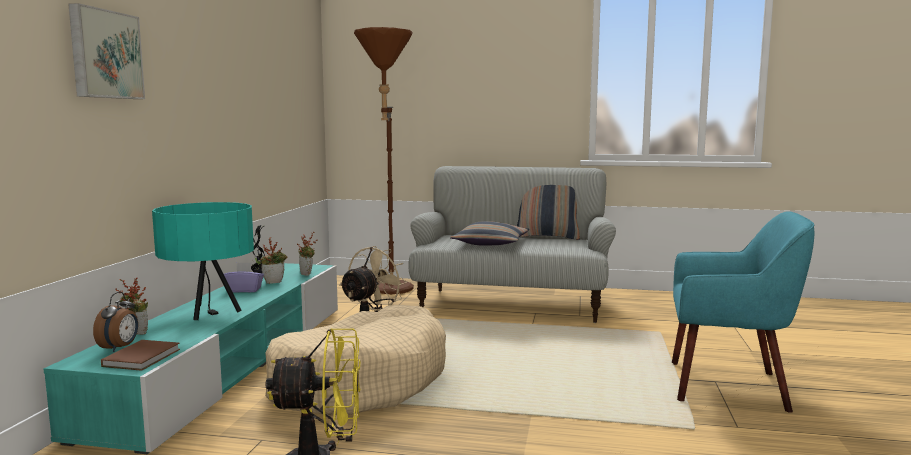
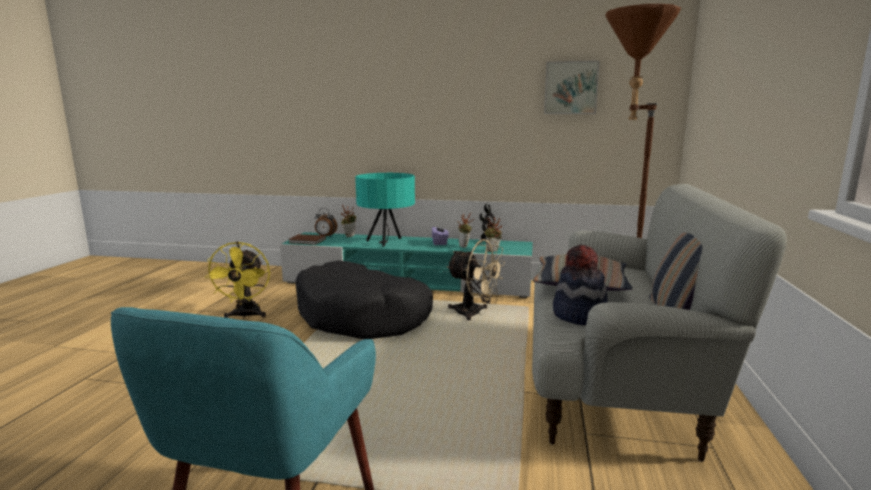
camera: 90 degrees right, 5 degrees up
(104, 54) = (355, 82): picture -> picture (570, 88)
(360, 382) = (363, 317): beige dog bed -> black dog bed
(557, 247) = (579, 316): none -> hat

